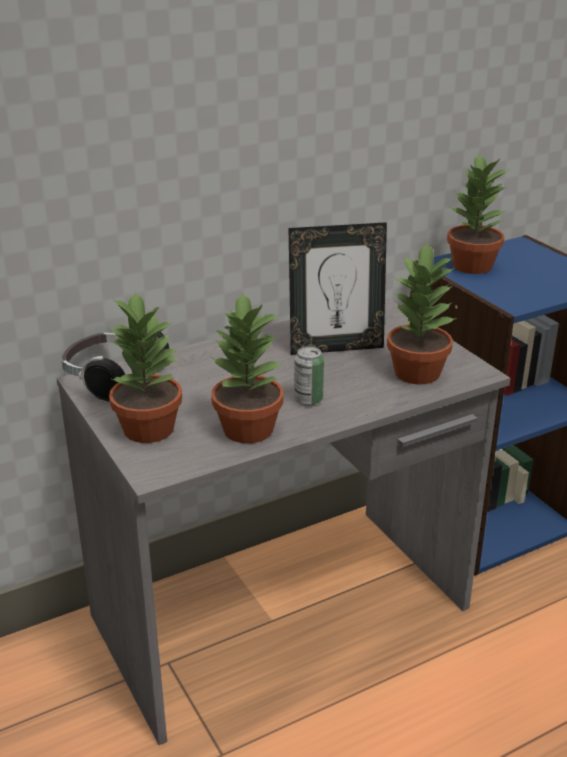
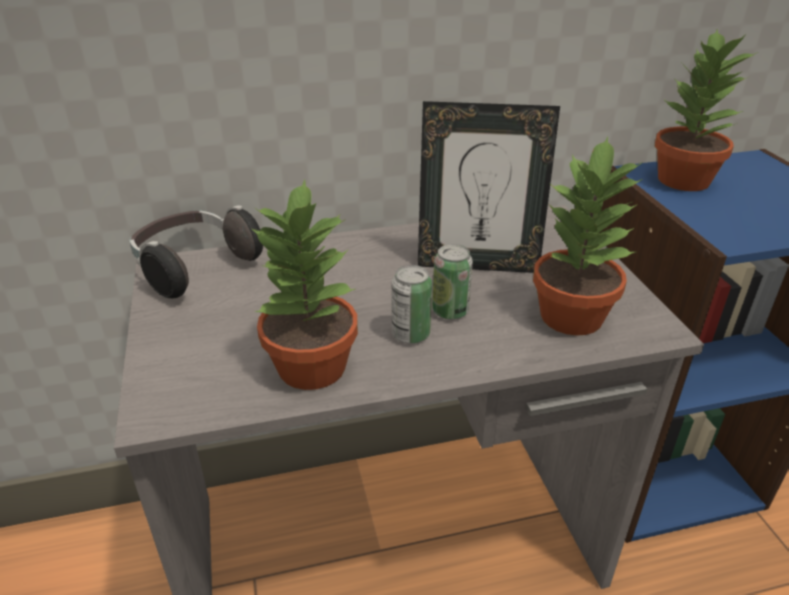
camera: 15 degrees right, 5 degrees up
(147, 428) = (191, 343): potted plant -> none
(330, 381) = (450, 311): none -> can

